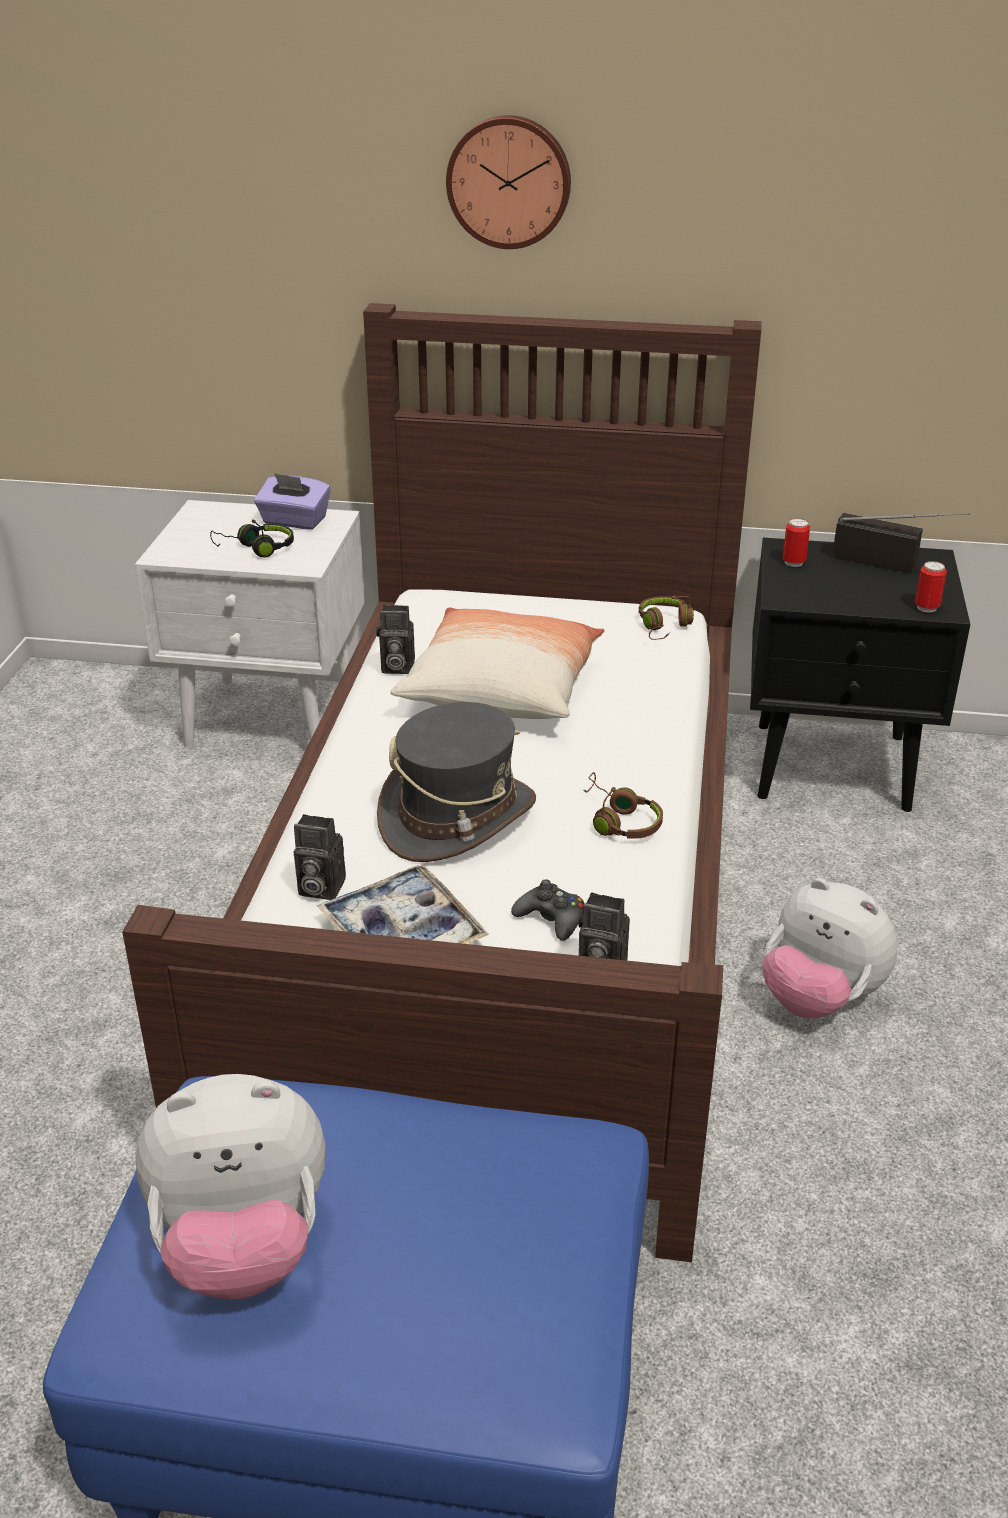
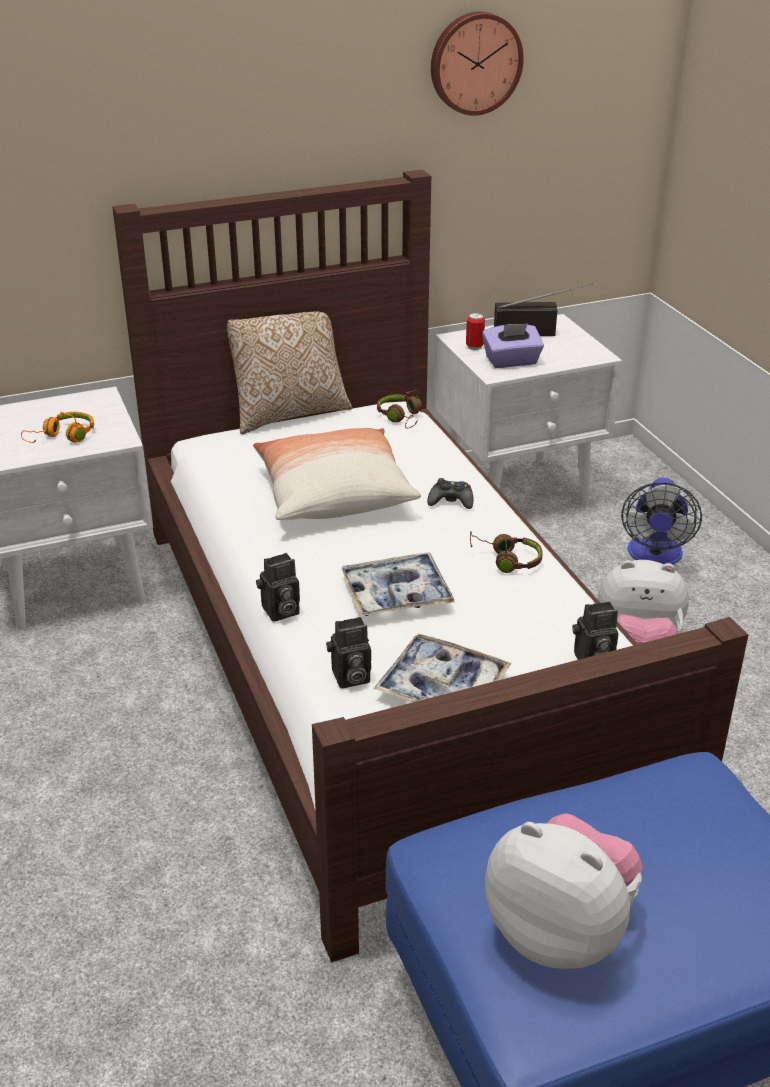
camera: 30 degrees left, 0 degrees up
(242, 1245) = (560, 932): plush toy -> plush toy turned 105 degrees counterclockwise
(257, 549) = (63, 437): black headphones -> orange headphones
(294, 521) = (70, 407): purple tissue box -> purple tissue box (511, 361)
(395, 667) = (237, 501): camera -> camera (279, 612)
(457, 817) = (396, 594): grey hat -> tray
(509, 181) = (219, 87): wall clock -> wall clock (474, 63)
(548, 589) = (289, 413): none -> pillow
(551, 918) = (529, 639): black game controller -> black game controller (451, 501)
(835, 767) = (518, 492): black nightstand -> white nightstand
(926, 608) = (587, 356): can -> none
(944, 898) = (654, 556): none -> fan

